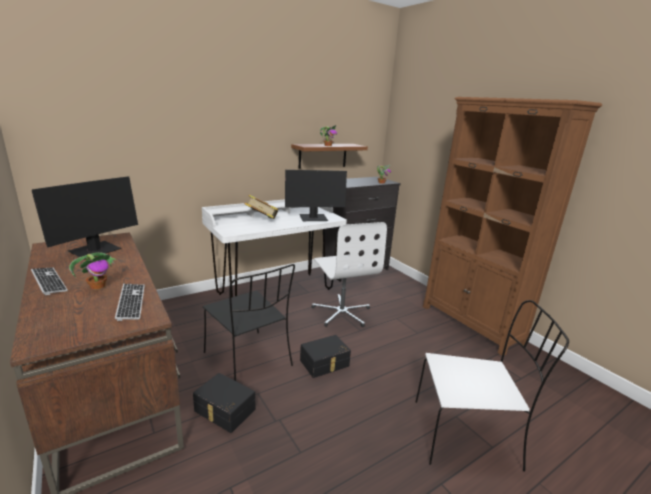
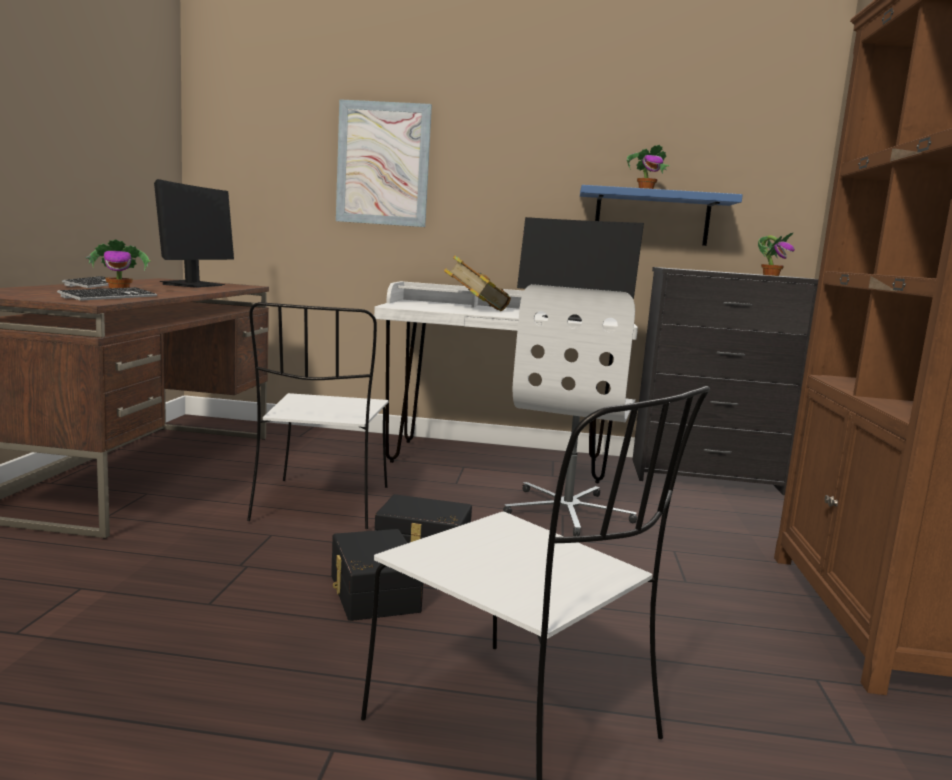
camera: 40 degrees right, 10 degrees down
(95, 251) = (193, 285): monitor -> monitor turned 60 degrees counterclockwise
(179, 136) = (383, 164): none -> picture
(224, 411) = (203, 531): black storage box -> black storage box (371, 593)
(249, 360) = (321, 505): black chair -> white chair
(323, 155) = (652, 217): brown shelf -> blue shelf

